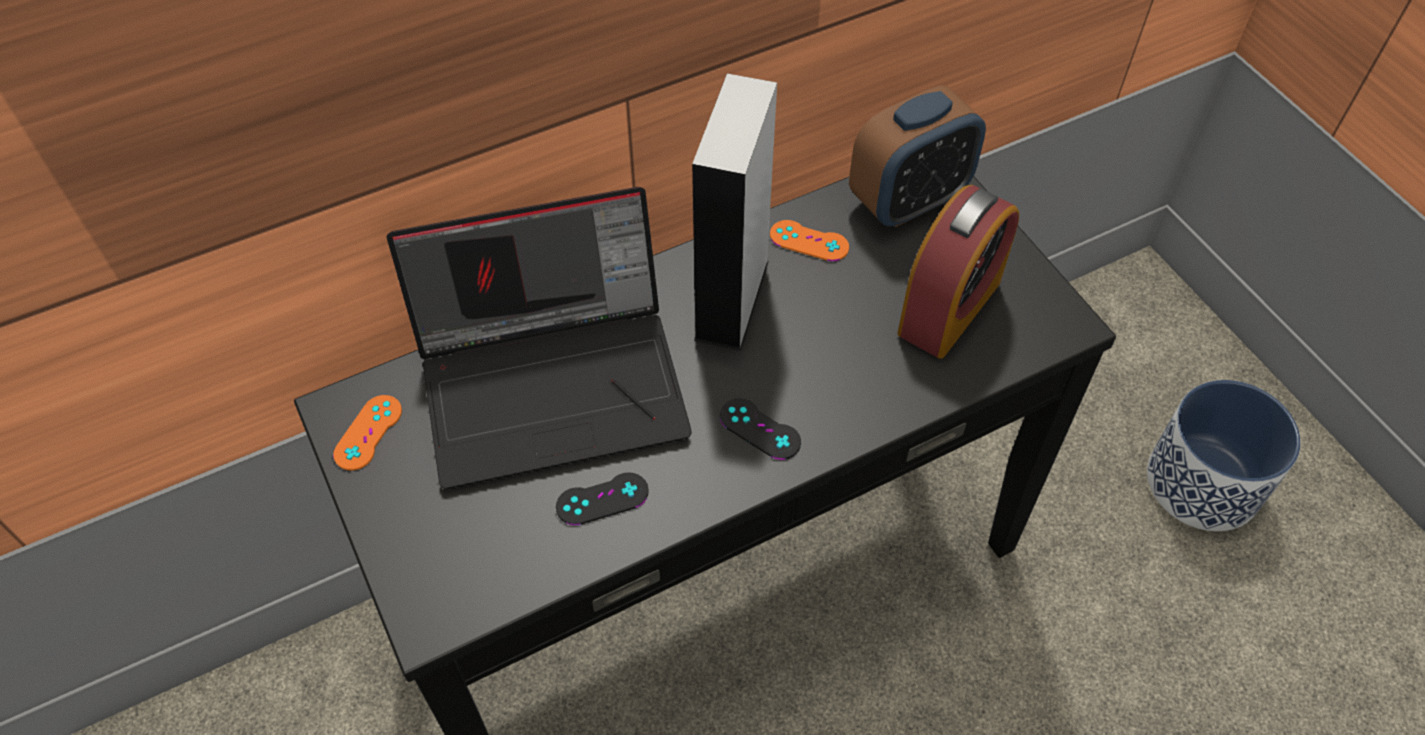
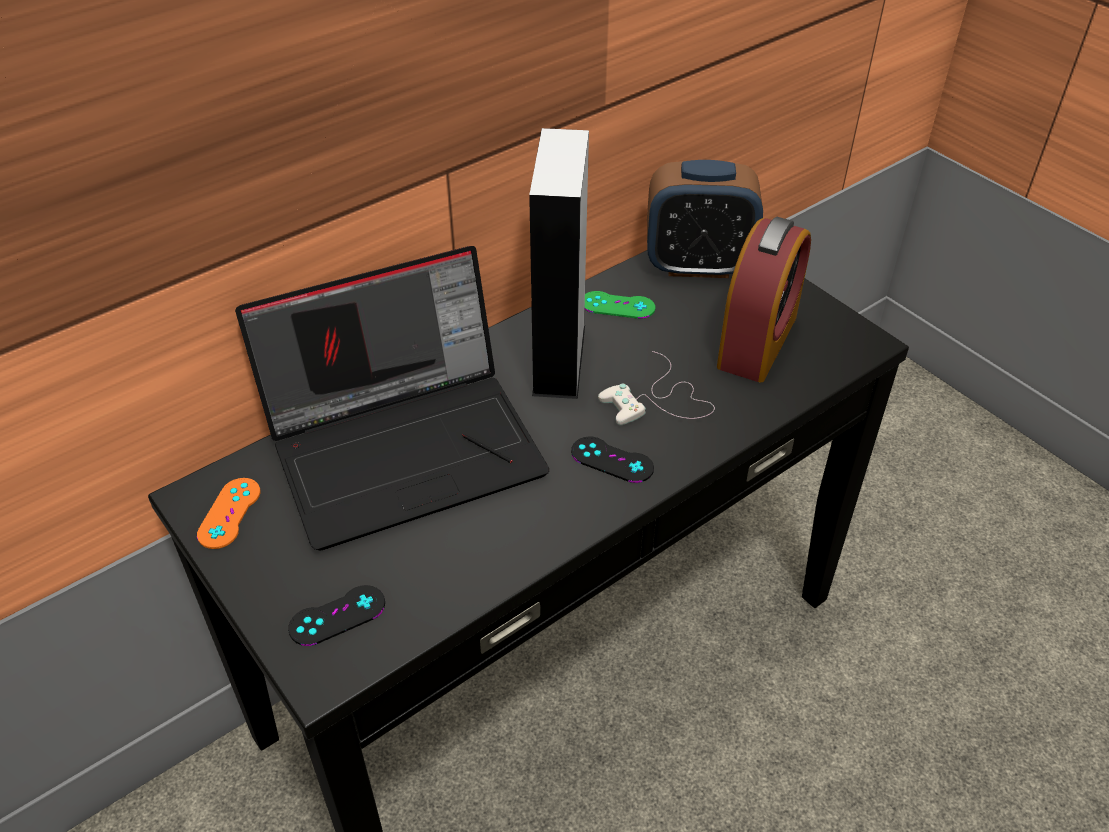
camera: 10 degrees left, 10 degrees down
(602, 499) = (475, 539): black game controller -> black game controller (337, 616)
(809, 241) = (617, 305): orange game controller -> green game controller
(825, 366) = (659, 401): none -> white game controller
(908, 200) = (697, 265): alarm clock -> alarm clock turned 45 degrees clockwise
(1203, 483) = (975, 519): planter -> none

